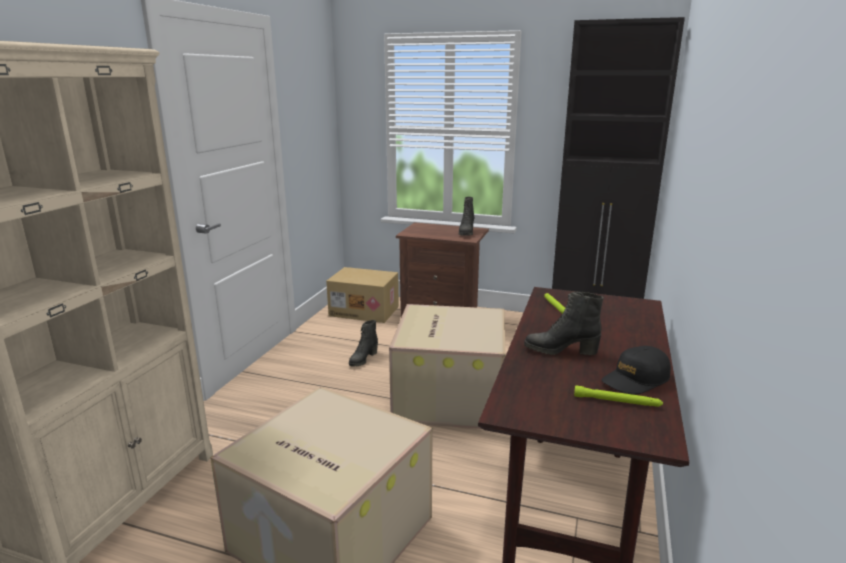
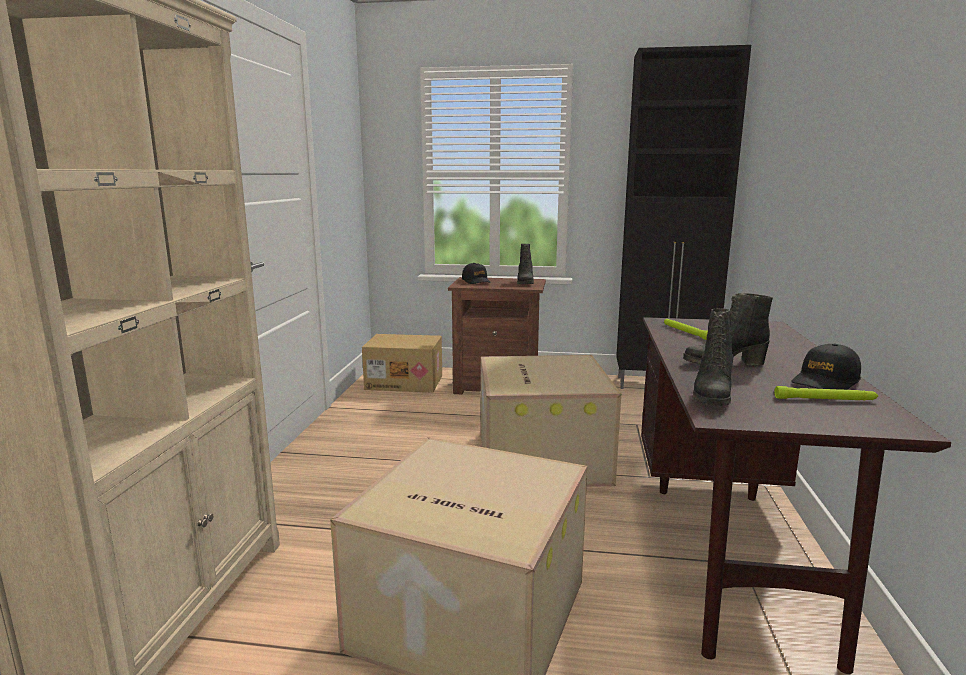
camera: 10 degrees left, 5 degrees down
(363, 359) = (424, 429): black boot -> black boot (711, 395)
(425, 229) = (476, 281): none -> black cap

